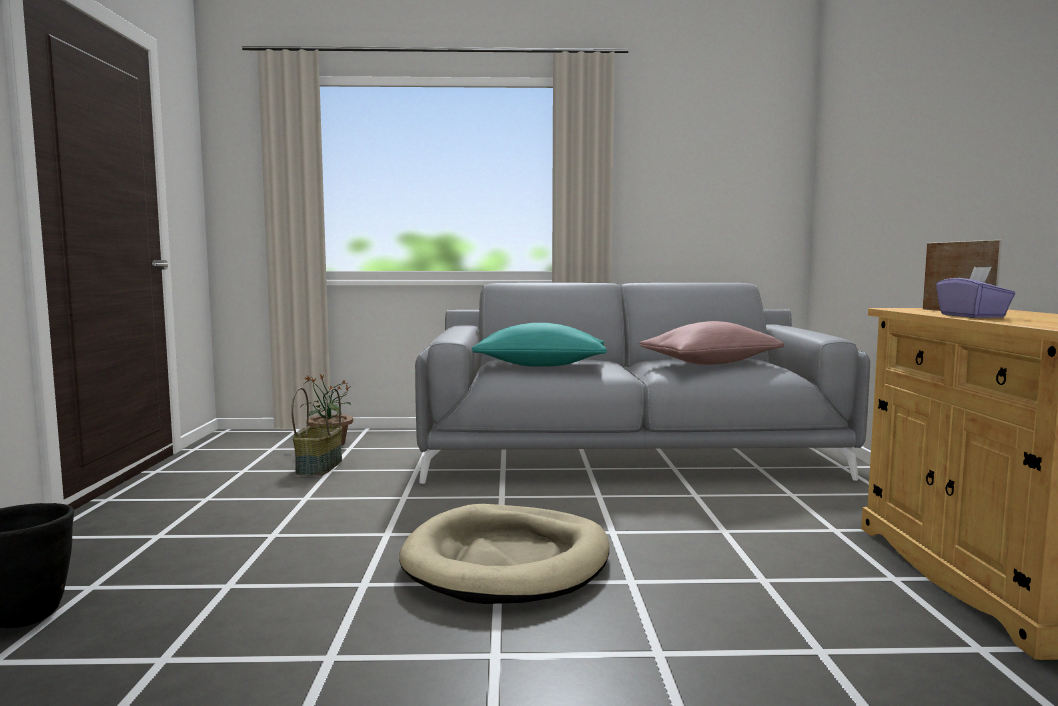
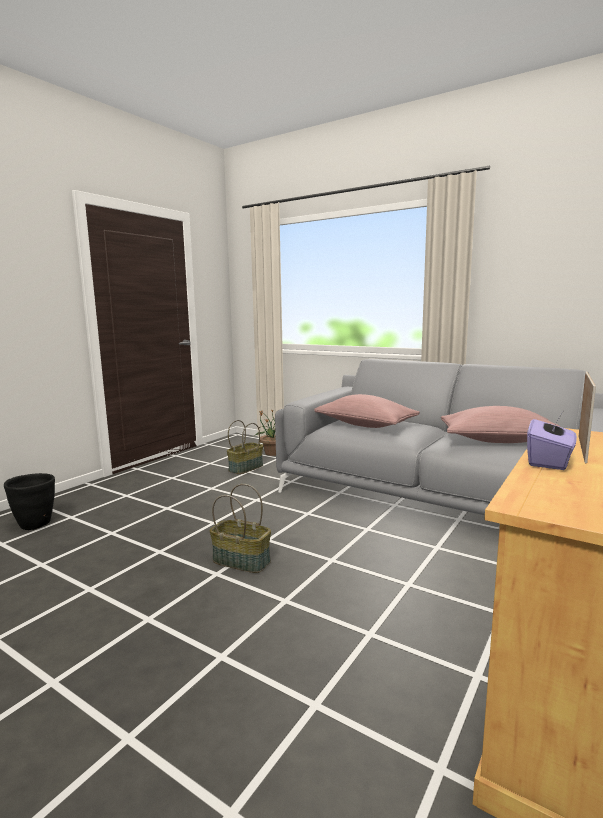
camera: 35 degrees right, 5 degrees up
(508, 561) = (242, 561): beige dog bed -> basket
(540, 365) = (365, 425): turquoise pillow -> pink pillow

